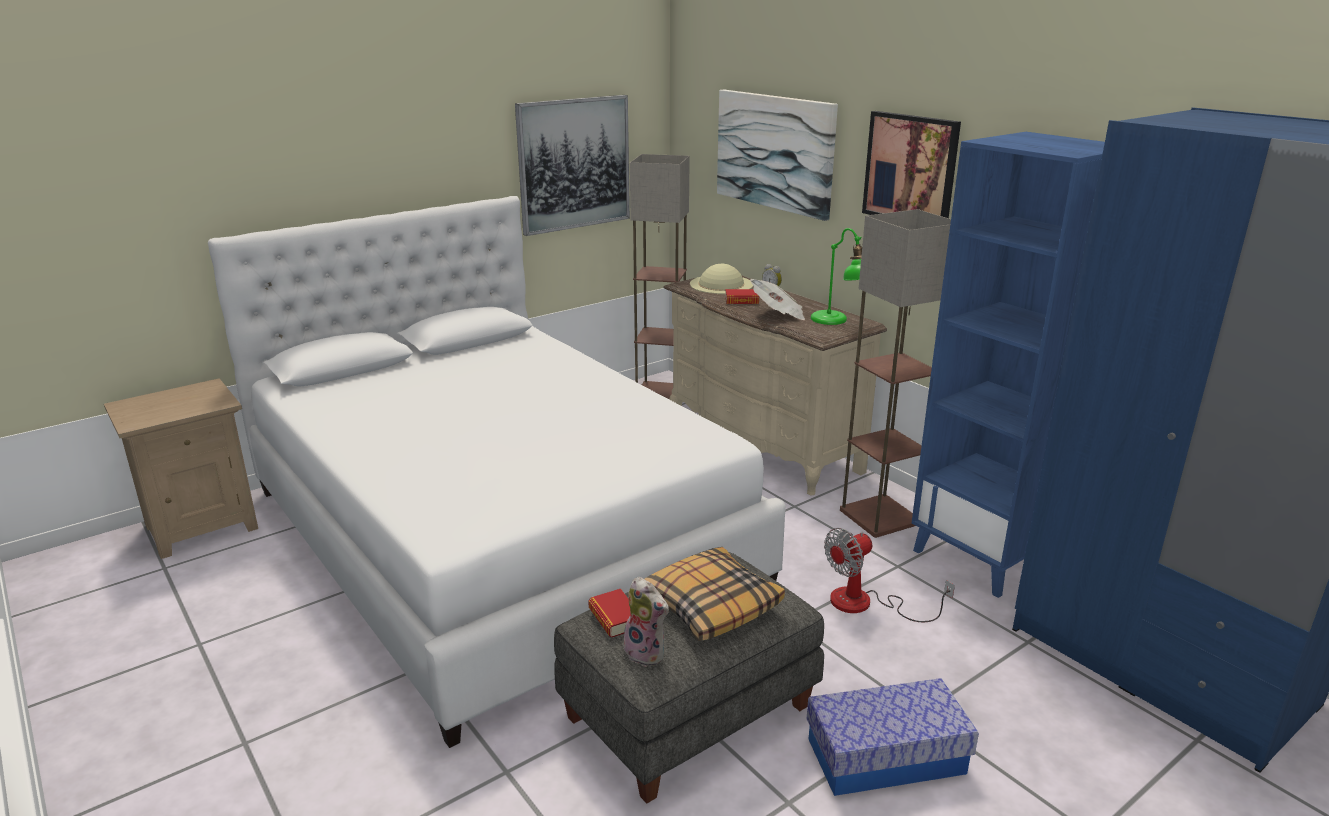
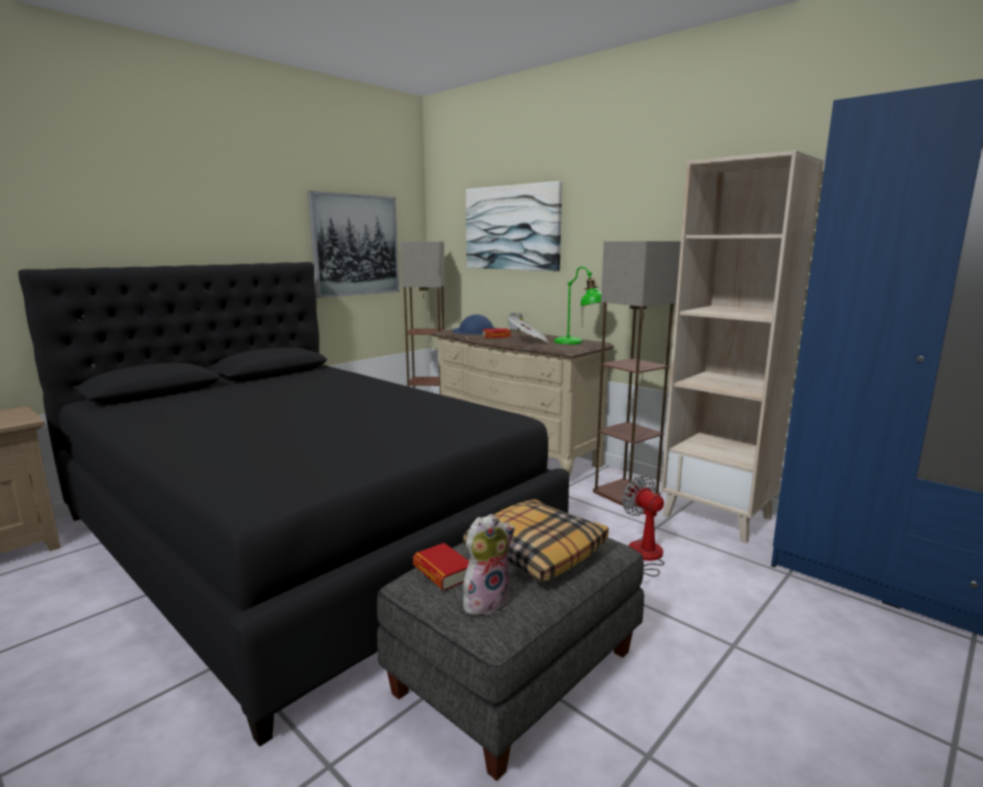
camera: 10 degrees left, 10 degrees down
(497, 536) = (302, 534): white bed -> black bed
(647, 652) = (486, 601): plush toy -> plush toy turned 60 degrees counterclockwise
(721, 284) = (476, 330): beige hat -> blue hat
(865, 604) = (643, 558): fan -> fan turned 105 degrees clockwise
(886, 756) = (721, 691): storage box -> none
(910, 169) = (625, 219): picture -> none
(981, 559) = (718, 516): blue bookcase -> beige bookcase

